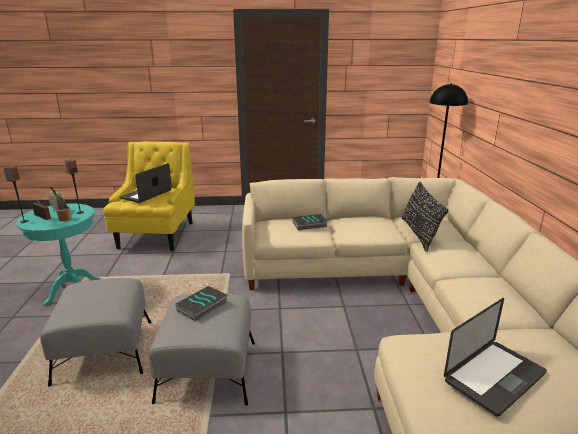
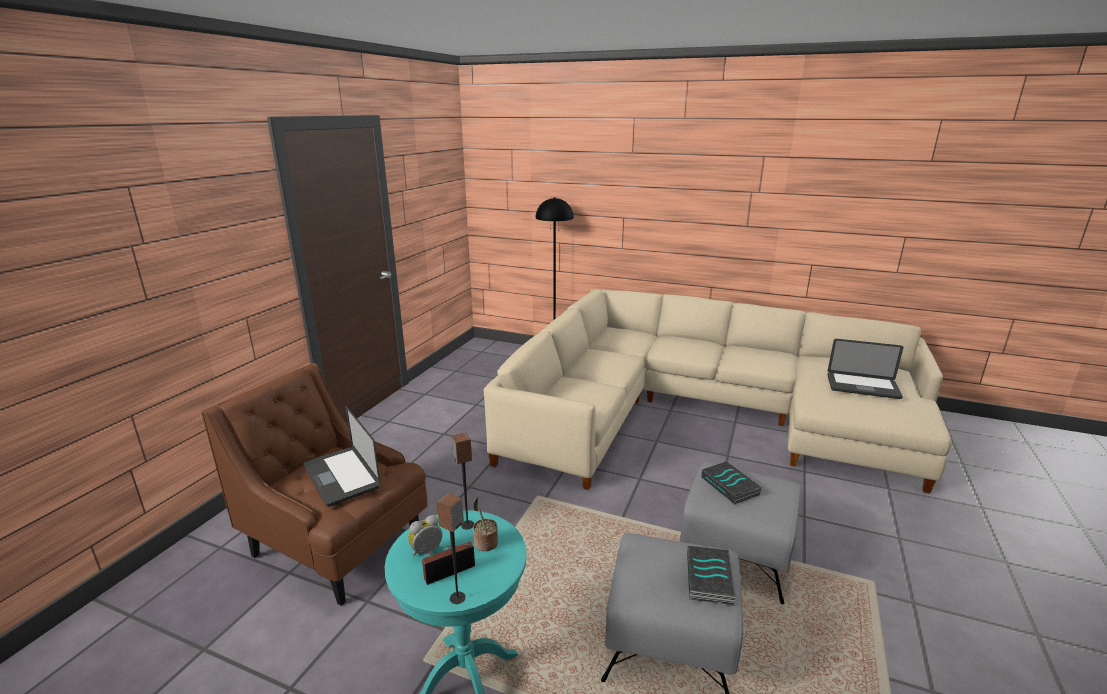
camera: 65 degrees left, 0 degrees up
(156, 235) = (339, 546): yellow armchair -> brown armchair
(309, 225) = (579, 385): book -> book (710, 579)
(419, 234) = (637, 346): black pillow -> none
(494, 377) = (862, 386): laptop -> laptop turned 120 degrees clockwise

